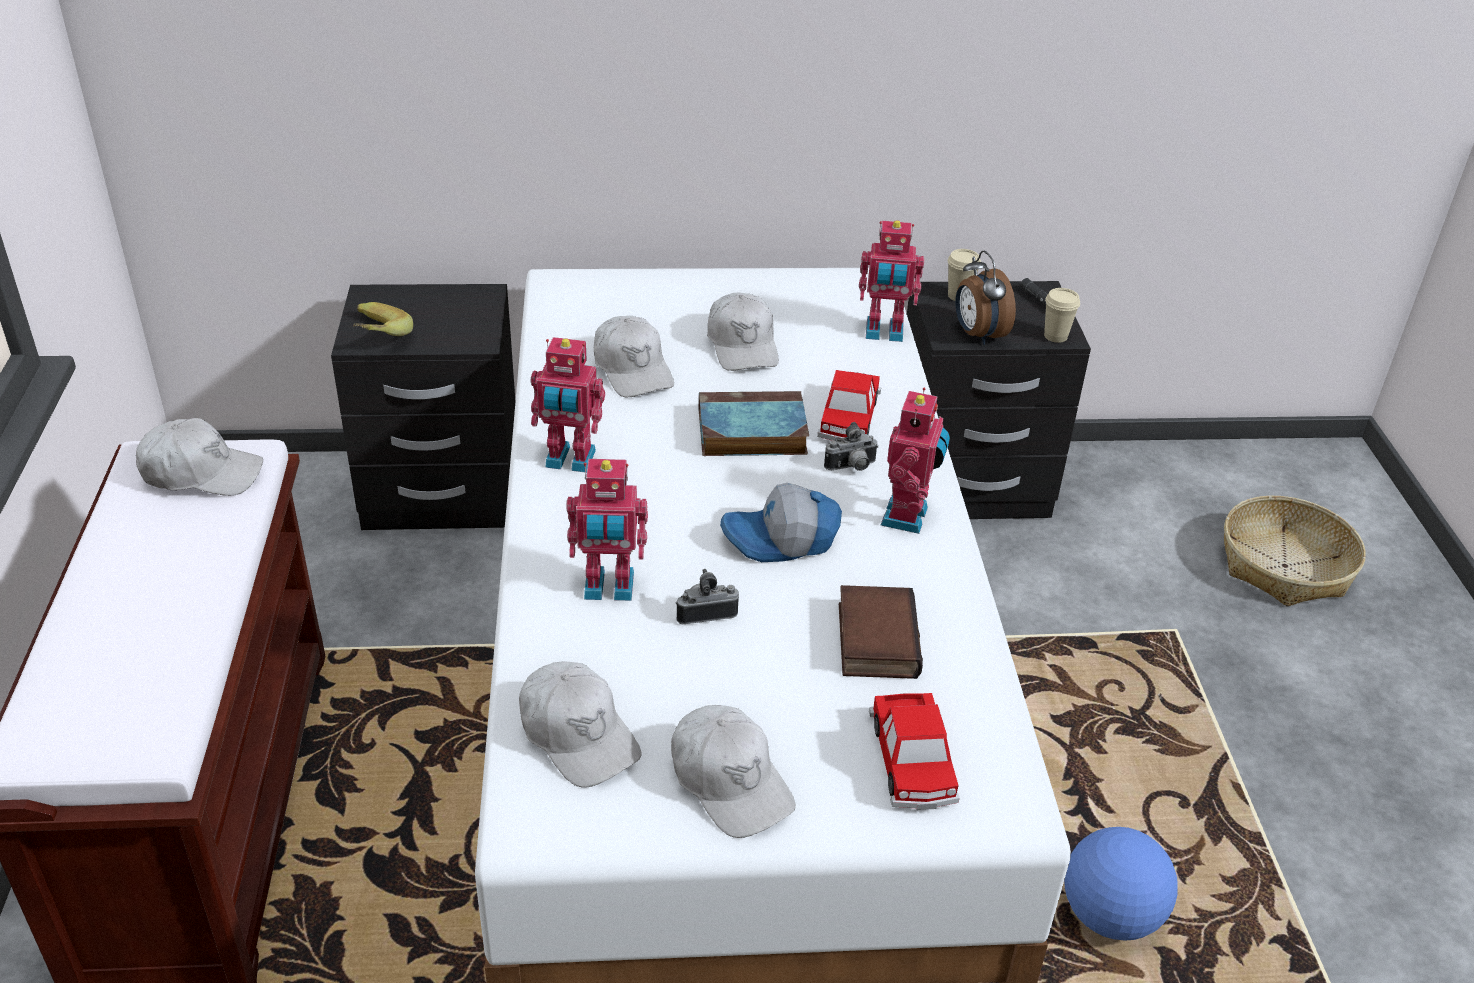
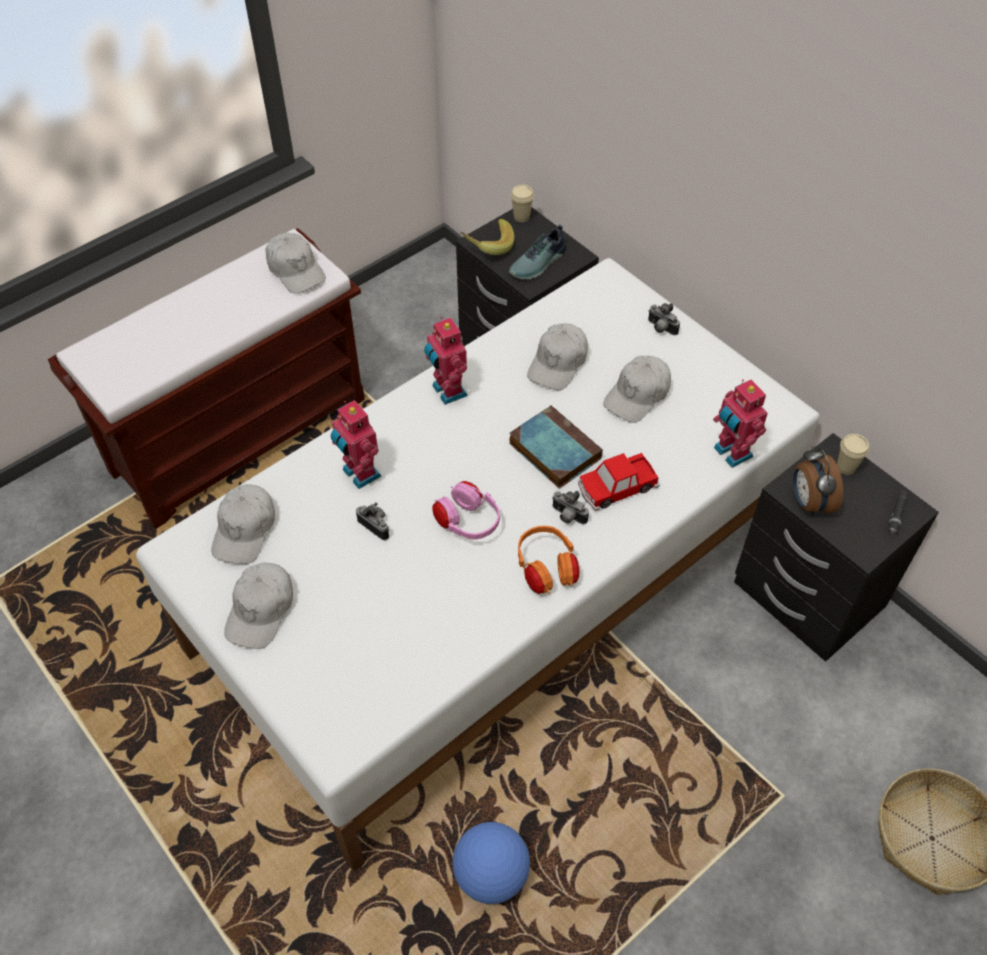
camera: 55 degrees right, 15 degrees up
(457, 321) = (539, 264): none -> shoe
(673, 289) = (660, 328): none -> camera
(781, 540) = (467, 522): cap -> pink headphones
(874, 639) = (420, 612): book -> none
(908, 517) = (546, 570): toy robot -> orange headphones
(912, 761) = (337, 682): toy car -> none
(977, 334) = (809, 502): alarm clock -> alarm clock turned 45 degrees counterclockwise
(1055, 336) = (859, 546): beige cup -> beige cup (521, 217)

